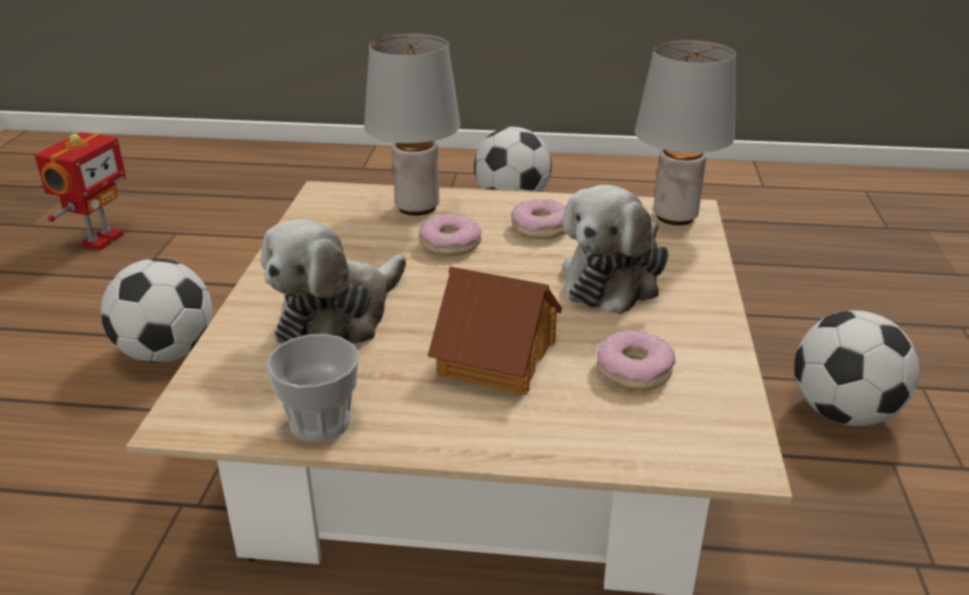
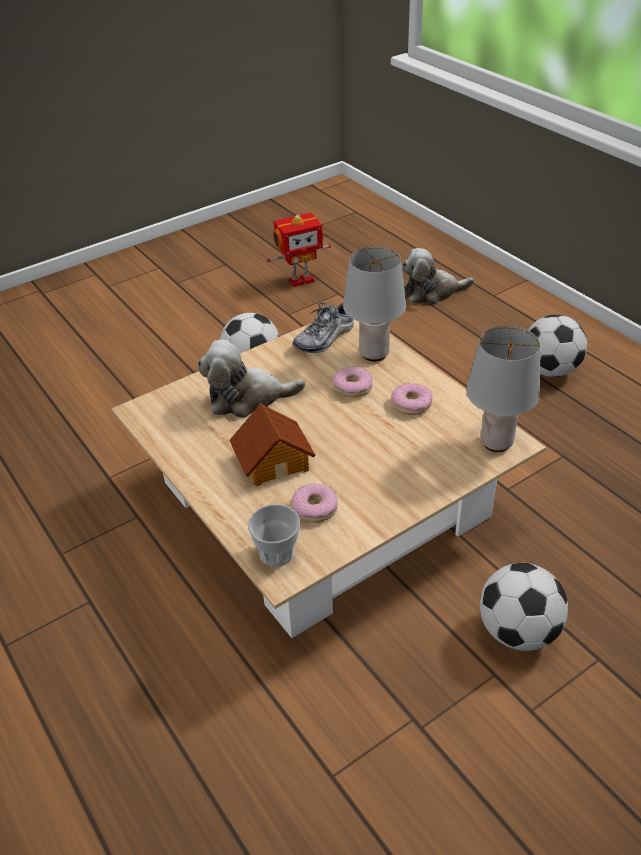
camera: 50 degrees right, 10 degrees up
(320, 422) = (173, 443): cup -> cup (277, 553)
(330, 219) = (325, 338): none -> shoe
(614, 279) = (392, 458): plush toy -> plush toy (432, 292)

